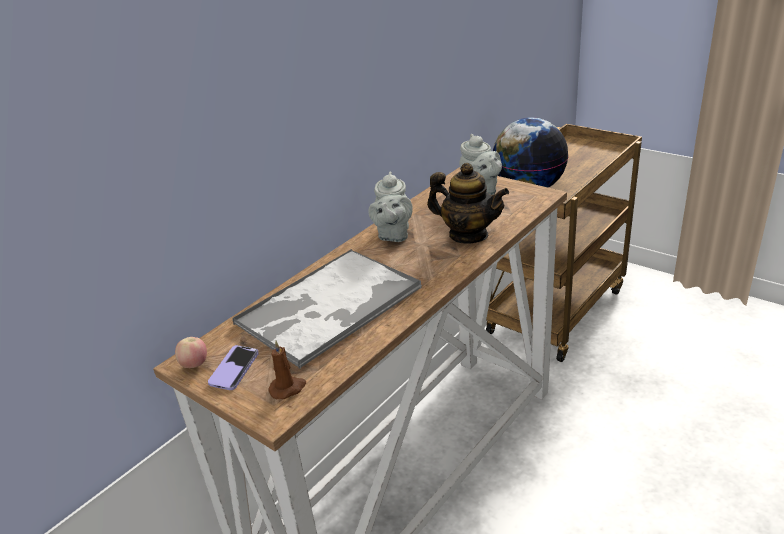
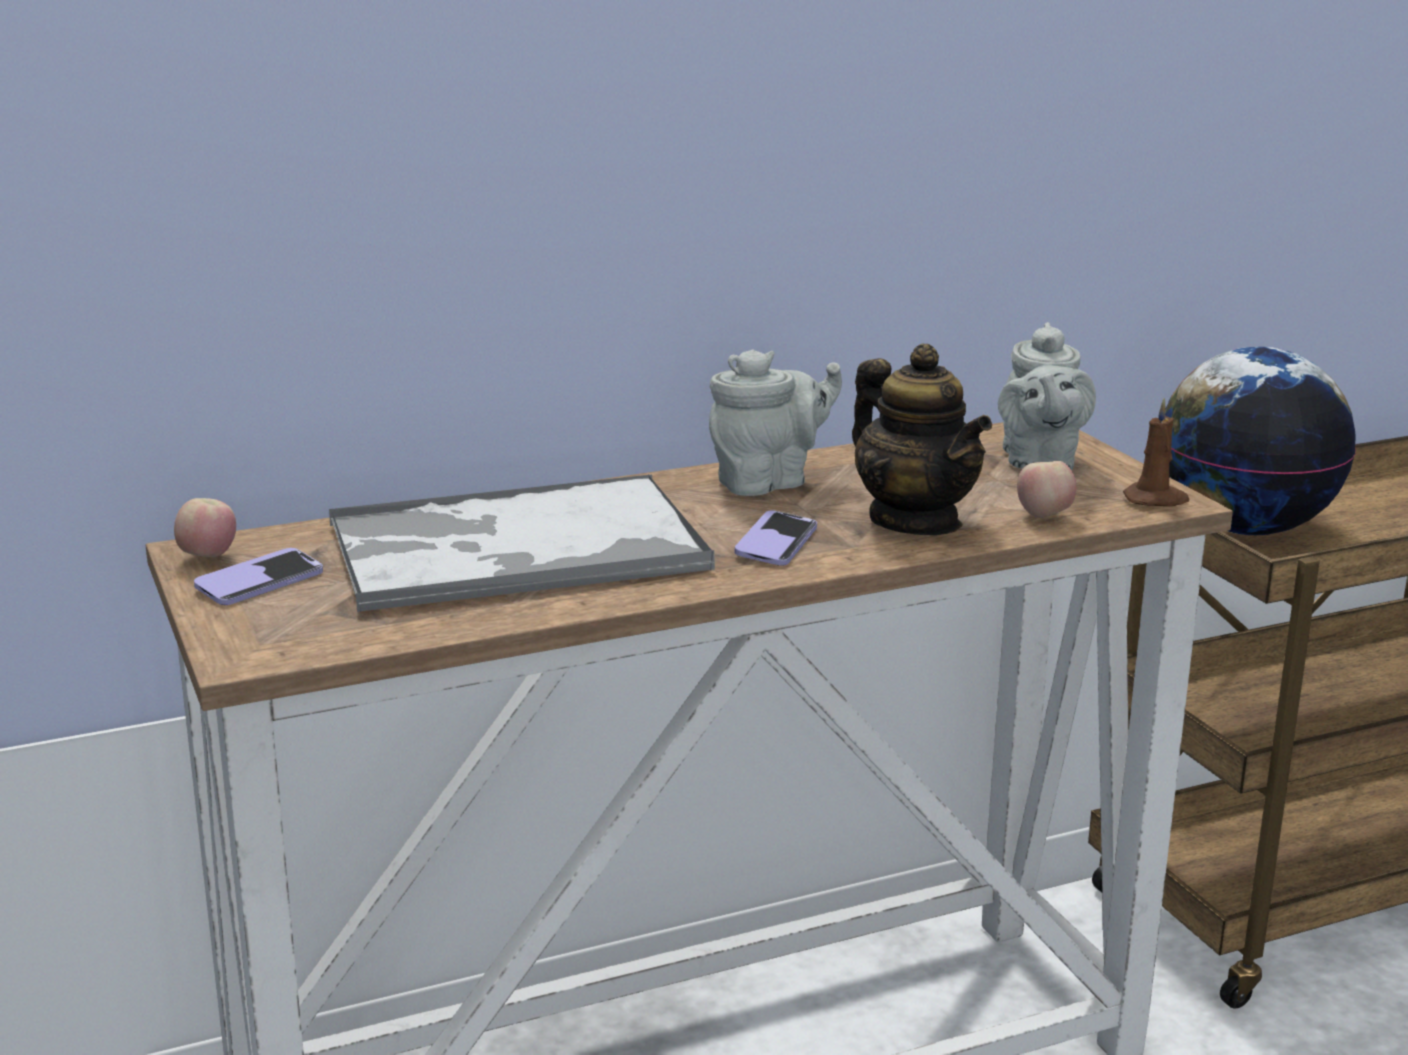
camera: 25 degrees right, 10 degrees down
(288, 388) = (308, 630): brown candle -> brown candle (1156, 499)
(393, 235) = (768, 482): grey teapot -> grey teapot turned 150 degrees counterclockwise
(429, 264) = (776, 542): none -> phone
(510, 216) = (1044, 516): none -> apple

